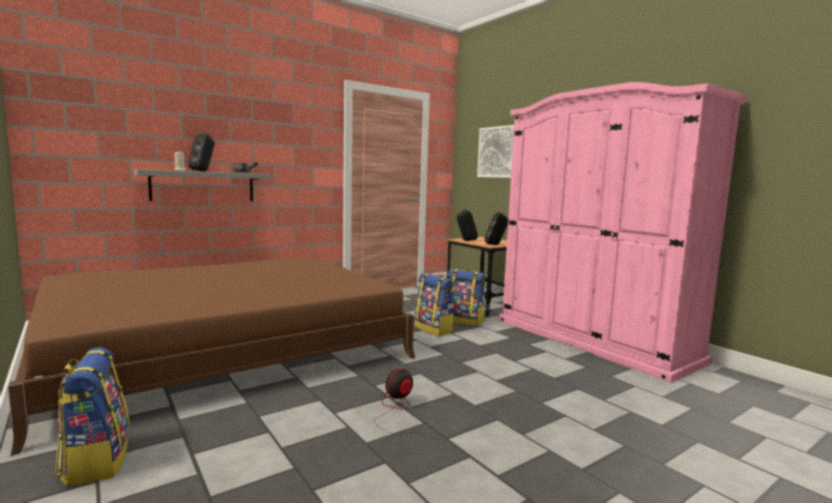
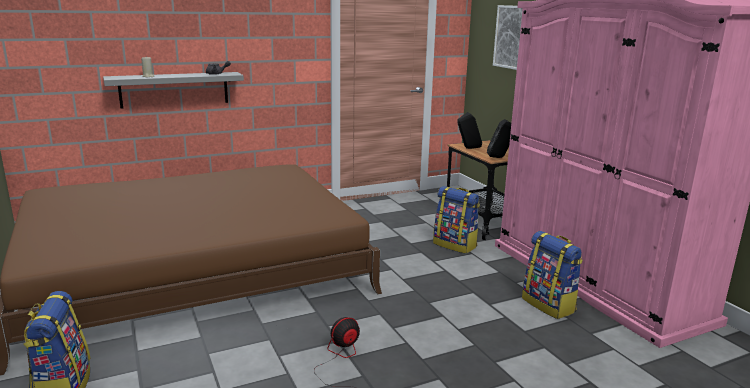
camera: 10 degrees right, 10 degrees up
(203, 171) = (173, 74): black speaker -> none
(434, 329) = (416, 255): backpack -> backpack (549, 305)

